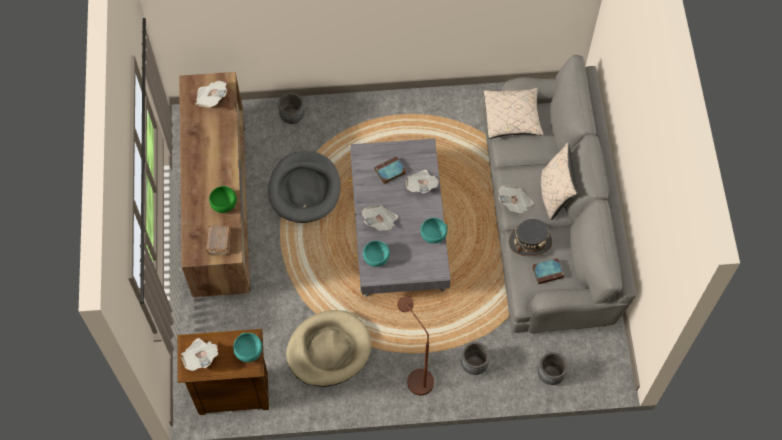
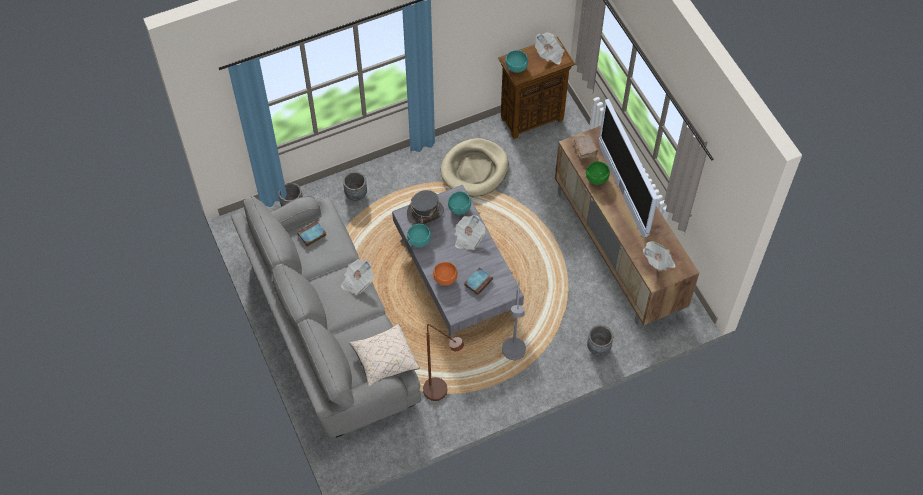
camera: 160 degrees right, 5 degrees down
(205, 182) = (622, 191): none -> television
(304, 189) = (554, 286): grey dog bed -> none
(376, 134) = (513, 356): none -> grey floor lamp
(416, 376) = (399, 172): brown floor lamp -> brown floor lamp (441, 393)
(421, 185) = (445, 279): newspaper -> orange bowl
(530, 242) = (334, 254): grey hat -> grey hat (425, 212)
(554, 194) = (324, 301): beige pillow -> none

